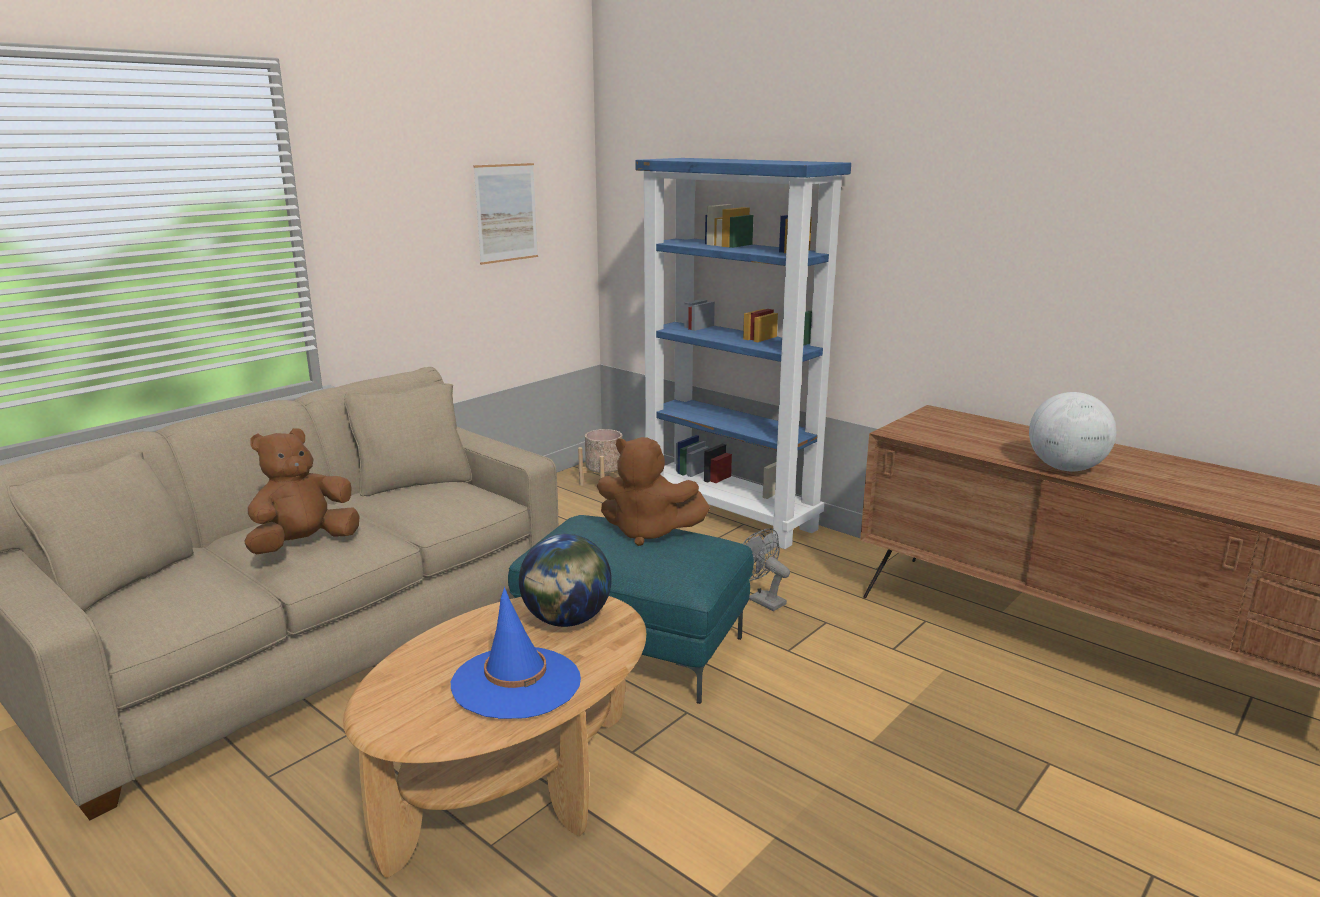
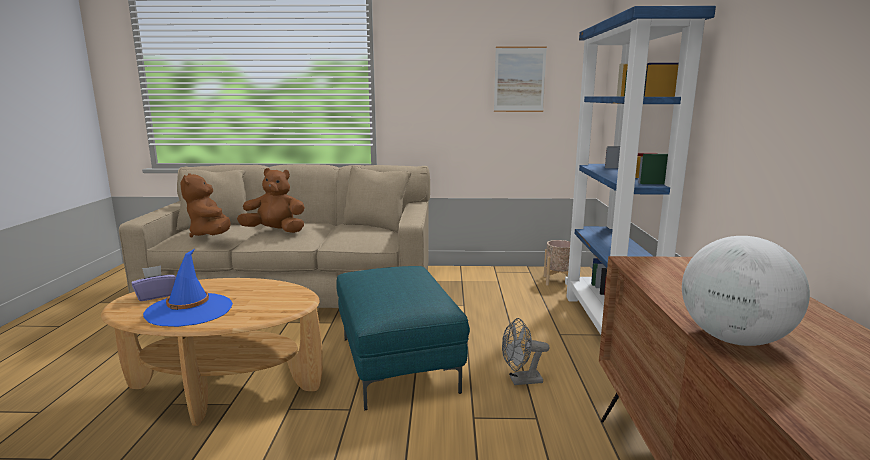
camera: 50 degrees right, 5 degrees down
(407, 699) = (156, 295): none -> purple tissue box
(567, 620) = (272, 298): globe -> none
(648, 532) = (411, 281): brown plush toy -> brown plush toy (211, 235)
(761, 600) = (520, 380): grey fan -> grey fan turned 105 degrees counterclockwise

